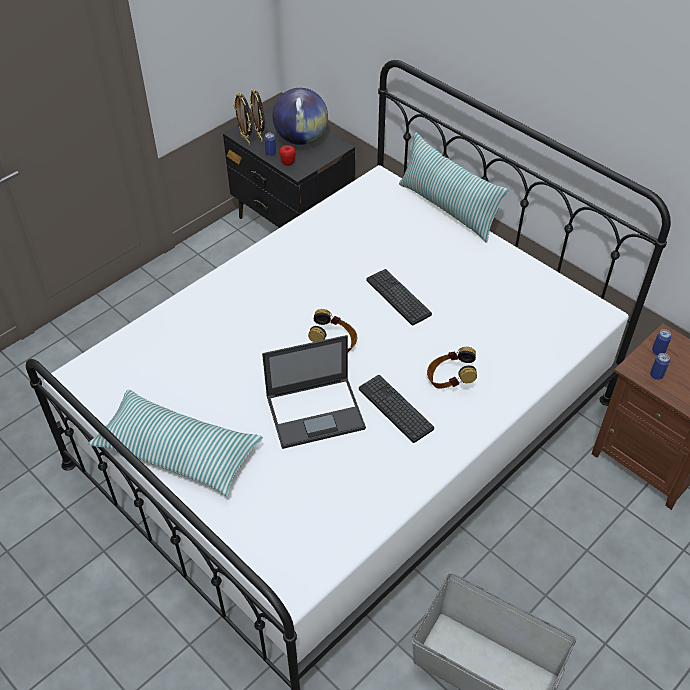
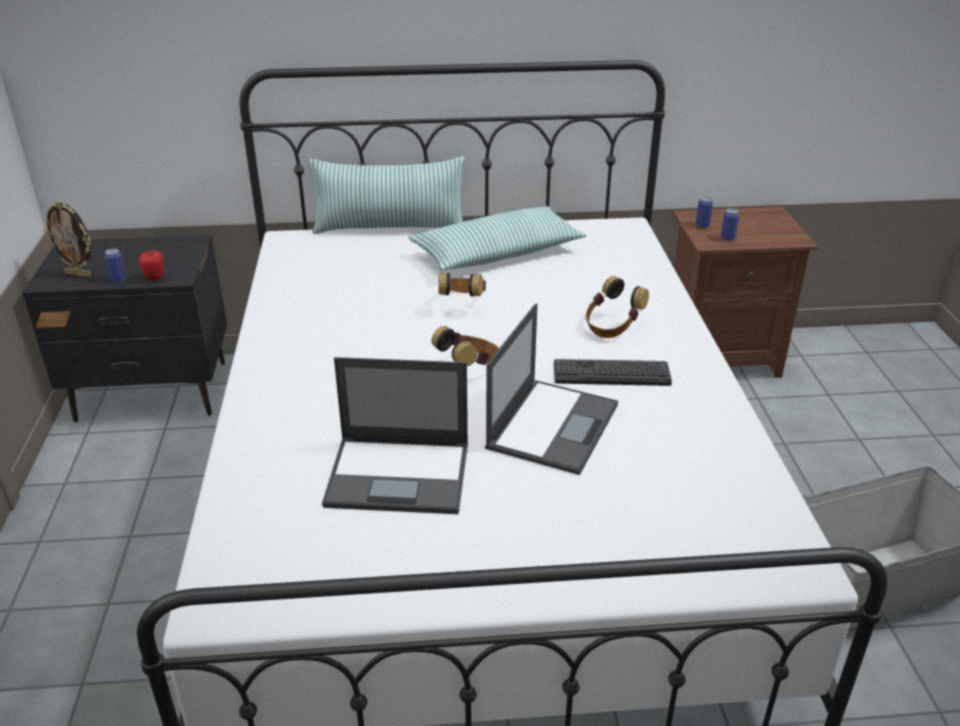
camera: 50 degrees left, 15 degrees down
(178, 451) = (482, 564): pillow -> pillow (497, 253)
(214, 378) = (400, 475): none -> laptop
(246, 140) = (65, 284): picture frame -> none
(301, 139) = (137, 255): globe -> none
(398, 297) = (462, 303): keyboard -> headphones

